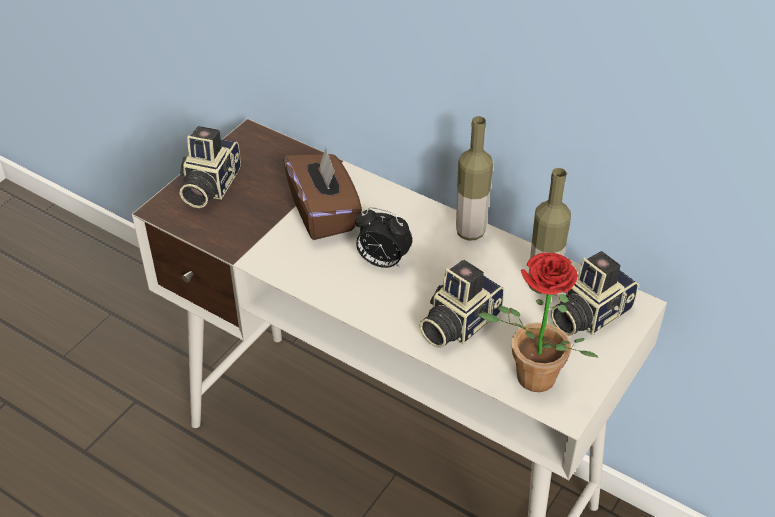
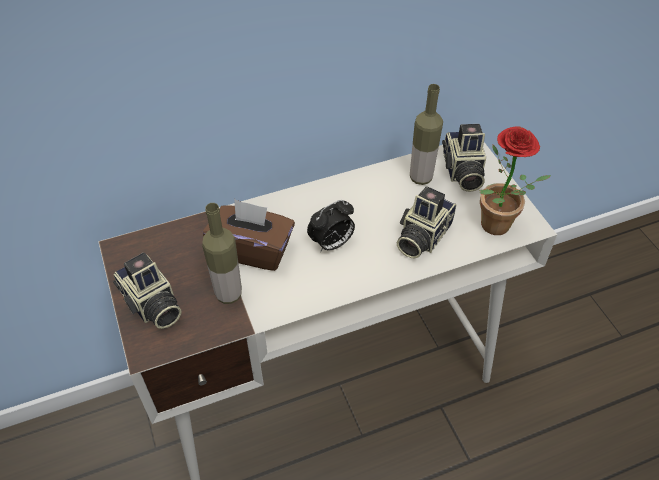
camera: 55 degrees left, 5 degrees up
(457, 323) = (421, 236): camera -> camera turned 45 degrees clockwise
(470, 232) = (344, 184): bottle -> bottle (228, 294)

